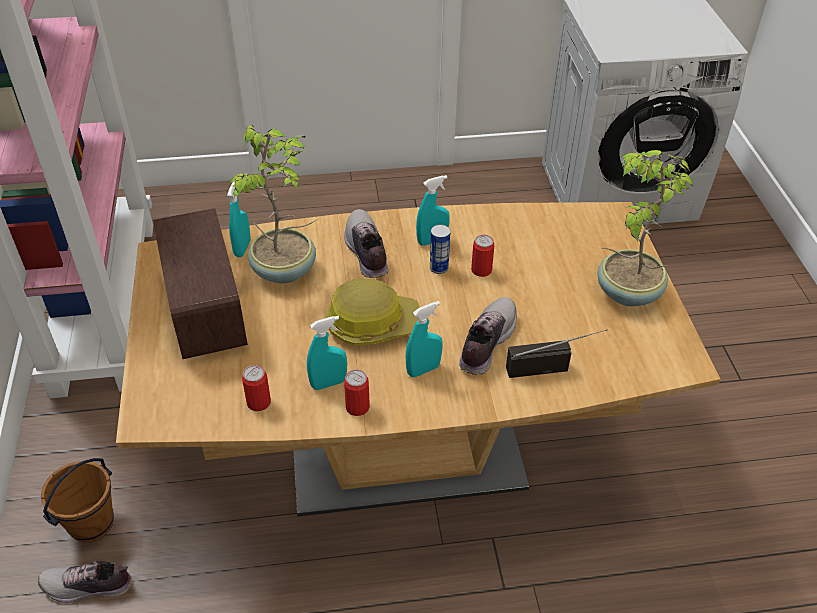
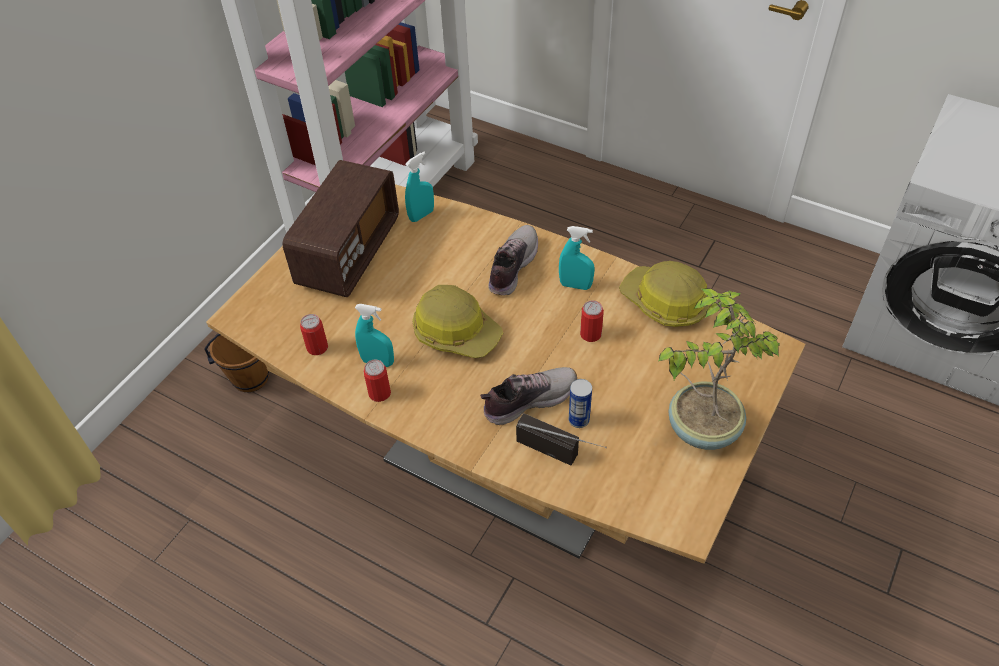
camera: 40 degrees right, 5 degrees up
(88, 587) = (214, 422): shoe -> none
(285, 270) = (435, 251): potted plant -> none
(423, 370) = (456, 393): turquoise spray bottle -> none
(439, 268) = (556, 313): can -> can (579, 420)
(511, 221) = (664, 303): none -> hard hat

